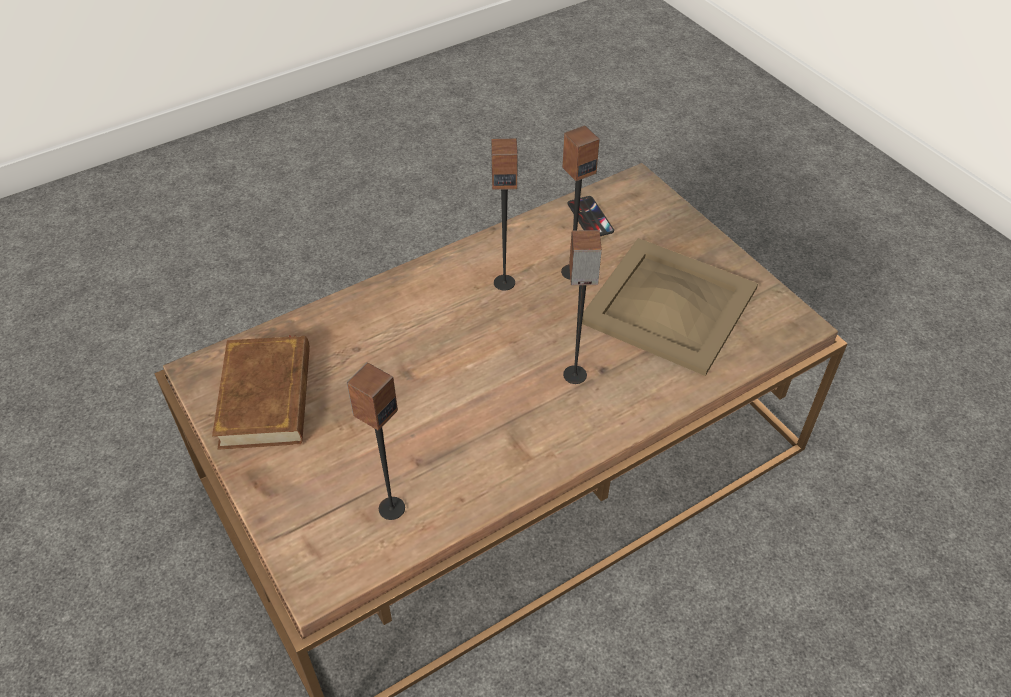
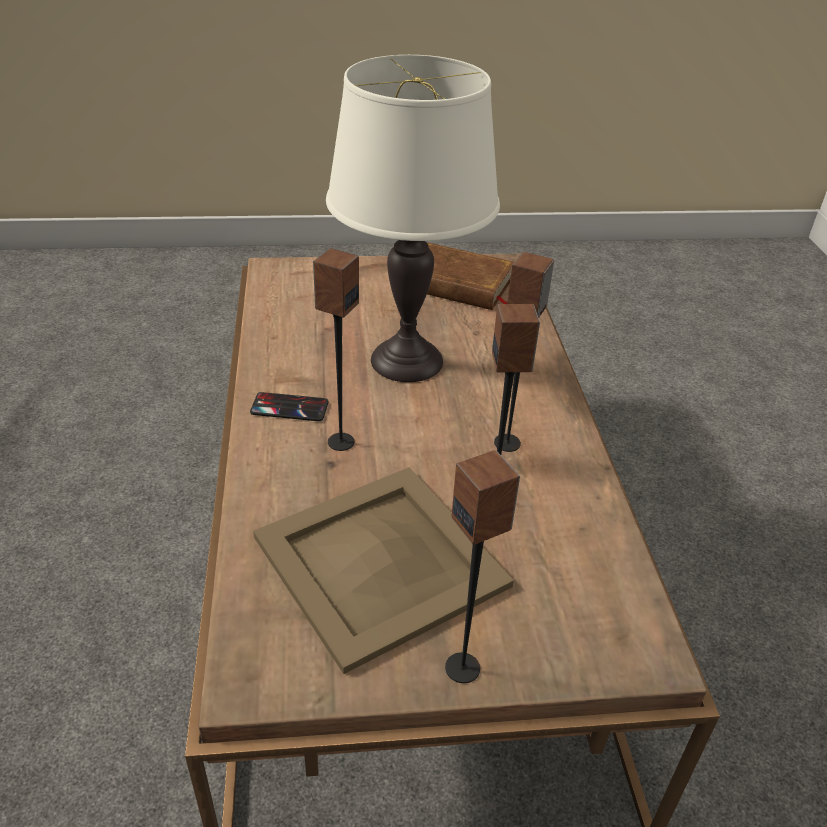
camera: 115 degrees right, 10 degrees down
(391, 508) = (298, 307): speaker -> speaker (463, 667)
(435, 379) = (406, 360): none -> white table lamp
(590, 217) = (588, 561): phone -> phone (289, 407)

